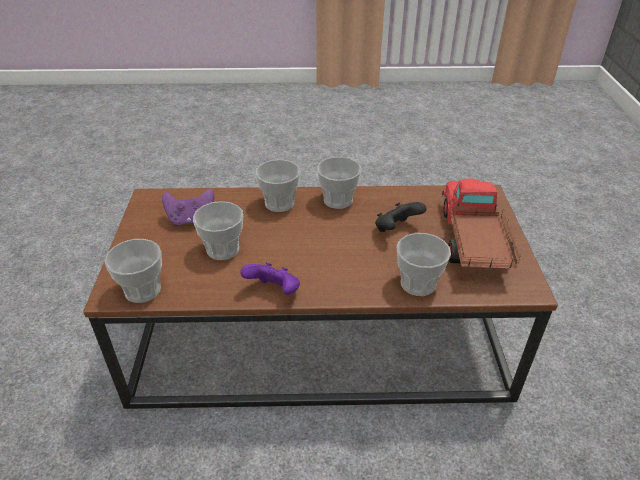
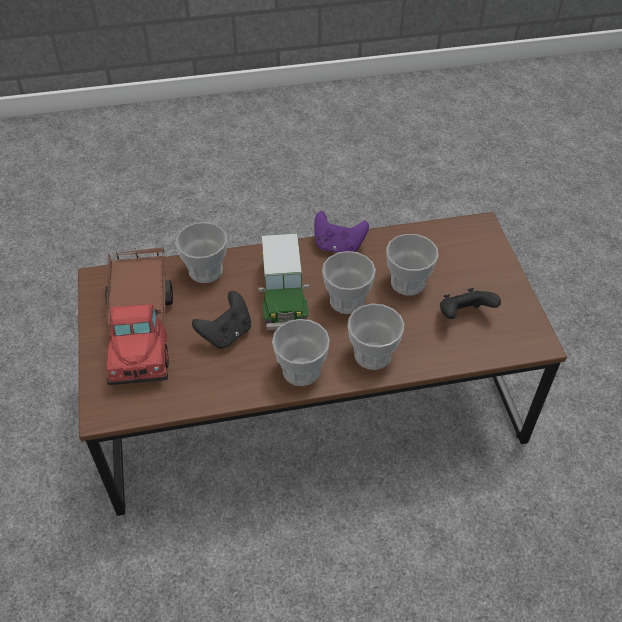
camera: 170 degrees right, 10 degrees up
(142, 290) = (456, 233): cup -> cup (347, 301)
(191, 220) = (463, 315): purple game controller -> black game controller
(342, 252) = (283, 295): none -> toy car

